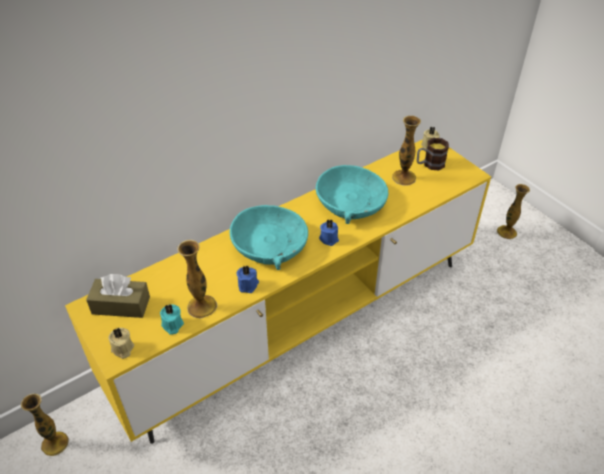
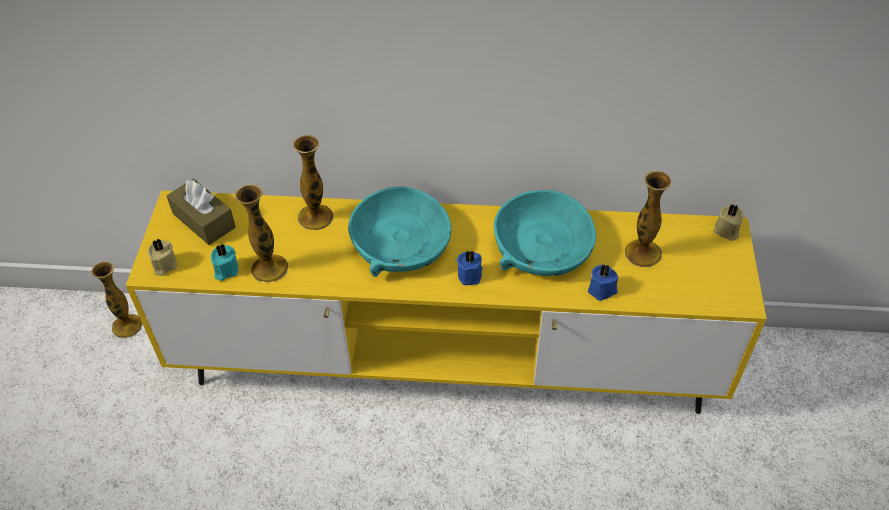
camera: 40 degrees right, 5 degrees up
(248, 285) = (334, 274): blue candle -> blue candle (602, 290)
(429, 164) = (697, 255): mug -> none
(506, 232) = (829, 418): vase -> vase (315, 217)

